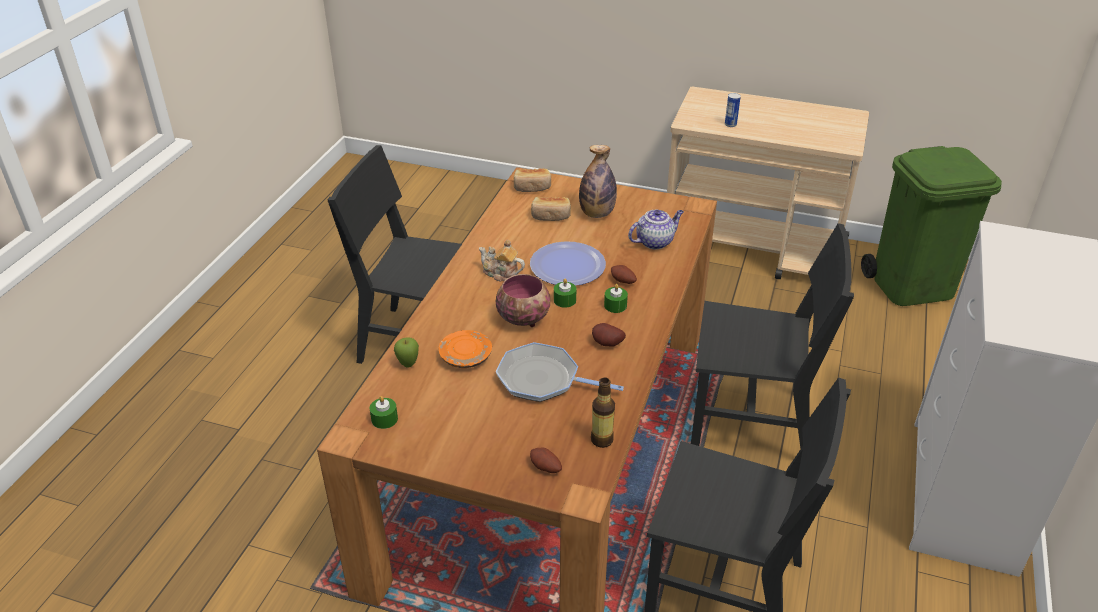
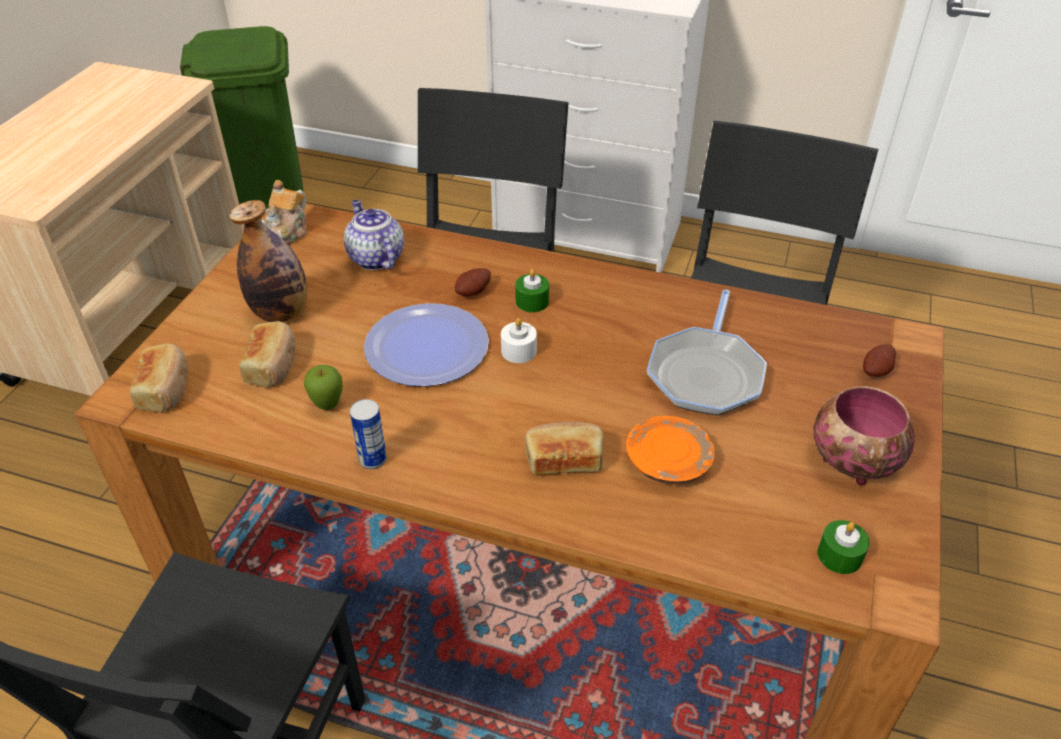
camera: 90 degrees left, 5 degrees up
(408, 365) = (700, 536): apple -> apple (328, 406)
(471, 317) = (564, 459): none -> bread
(501, 273) = (440, 425): teapot -> teapot (287, 233)
(523, 318) = (565, 396): bowl -> bowl (851, 461)
(564, 300) = (518, 351): green candle -> white candle
(601, 440) = (809, 322): bottle -> none
(607, 344) = (621, 312): potato -> none
(730, 124) = (65, 165): can -> can (372, 459)

